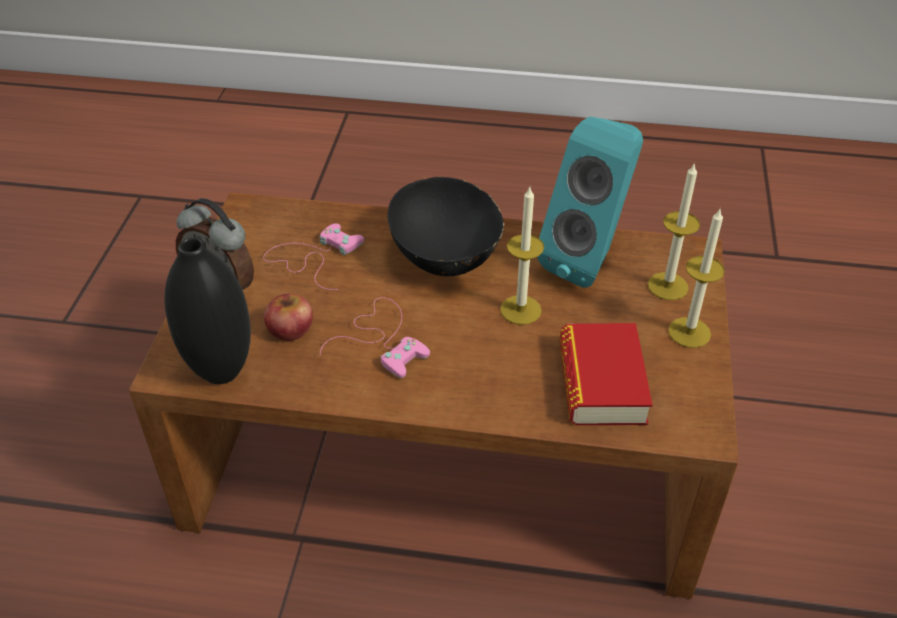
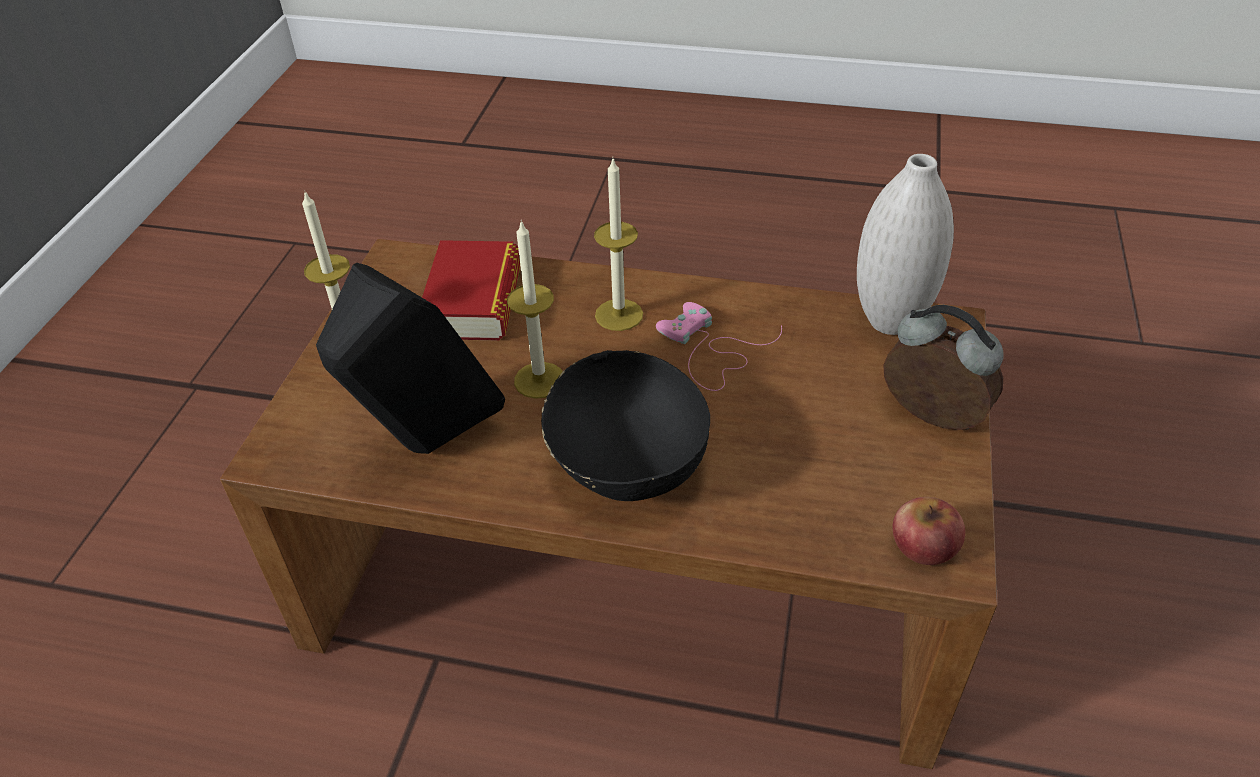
camera: 175 degrees left, 0 degrees up
(221, 371) = (890, 322): black vase -> white vase
(290, 329) = (824, 365): apple -> apple (923, 545)
(314, 257) = (817, 463): pink game controller -> none
(588, 260) = (427, 446): turquoise speaker -> black speaker
(667, 286) = (341, 405): candle -> candle (619, 315)

